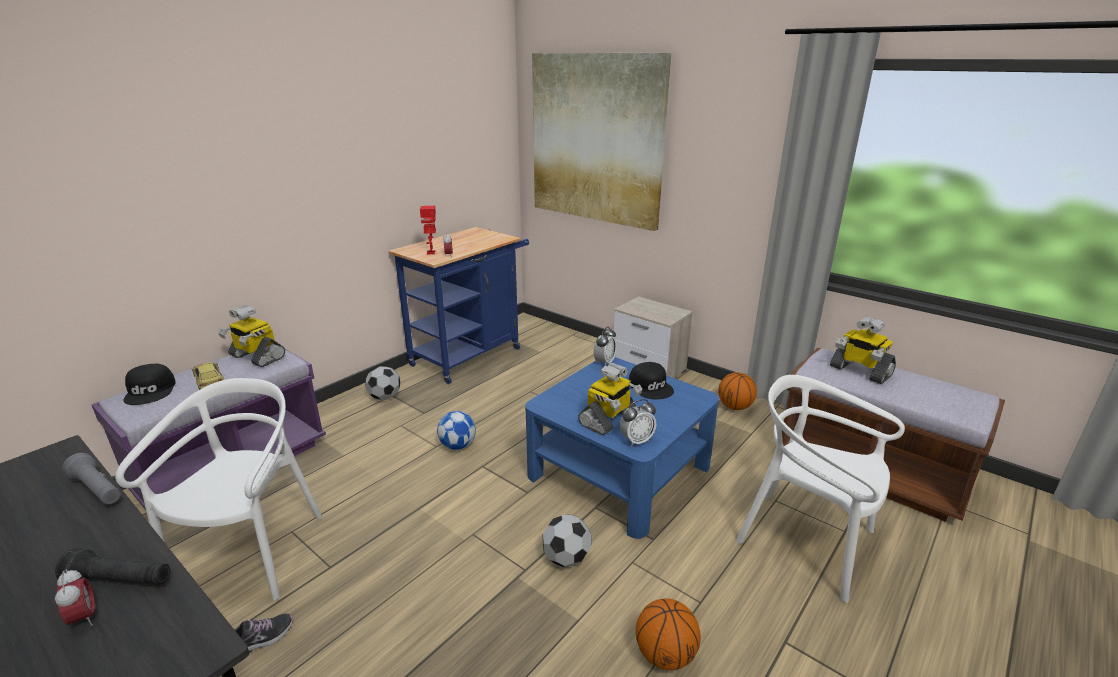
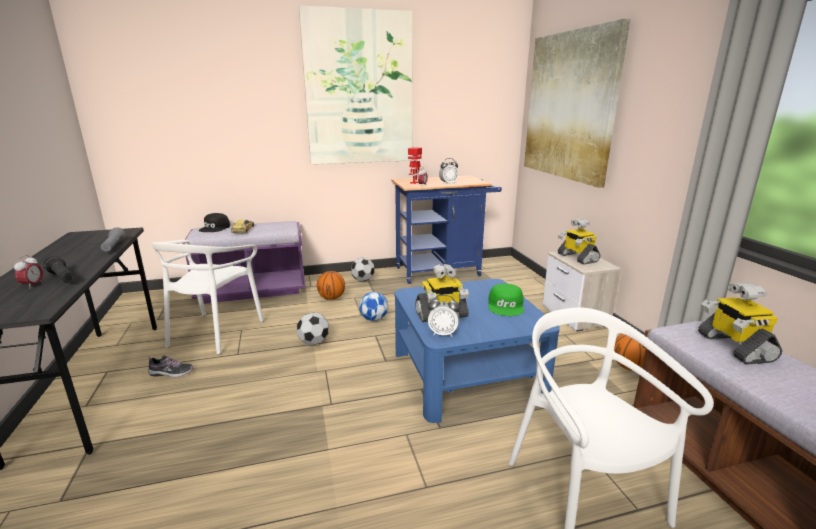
camera: 35 degrees right, 5 degrees down
(252, 552) = (215, 332): white chair -> white chair turned 150 degrees clockwise
(256, 357) = (277, 225): toy robot -> toy robot (576, 258)
(331, 132) = (359, 89): none -> picture
(566, 559) = (364, 410): football -> football (314, 343)
(604, 362) = (490, 282): alarm clock -> alarm clock (448, 183)
(651, 386) = (506, 306): black cap -> green cap
(665, 655) = (357, 504): basketball -> basketball (331, 298)

